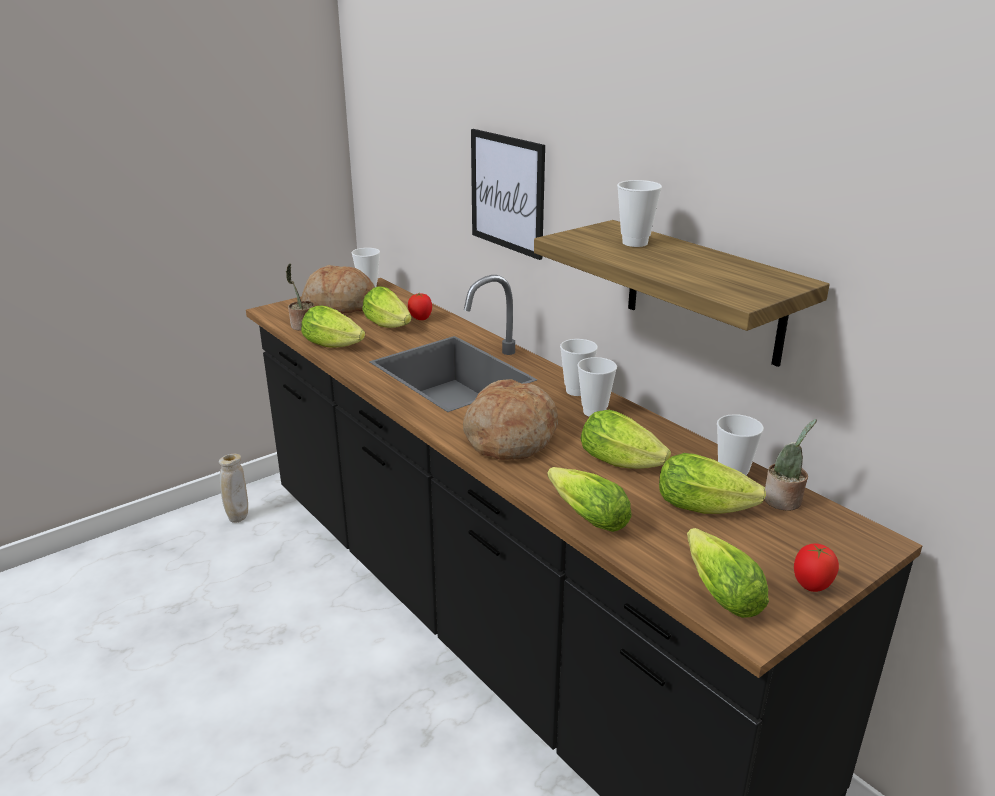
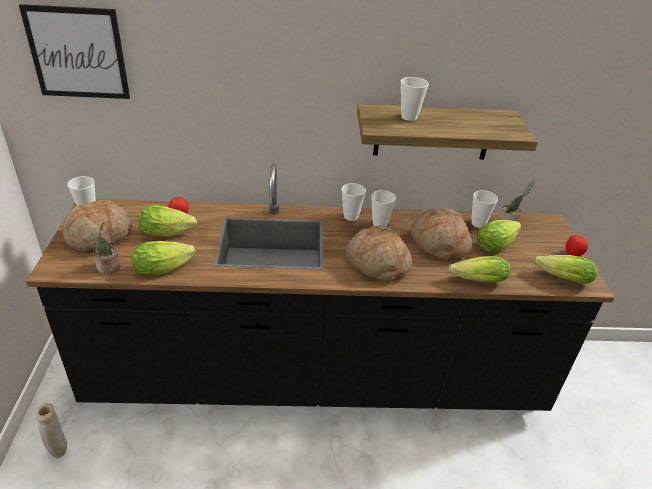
camera: 55 degrees left, 10 degrees up
(507, 193) = (245, 101): picture -> picture (77, 53)
(624, 462) = (439, 243): lettuce -> bread

